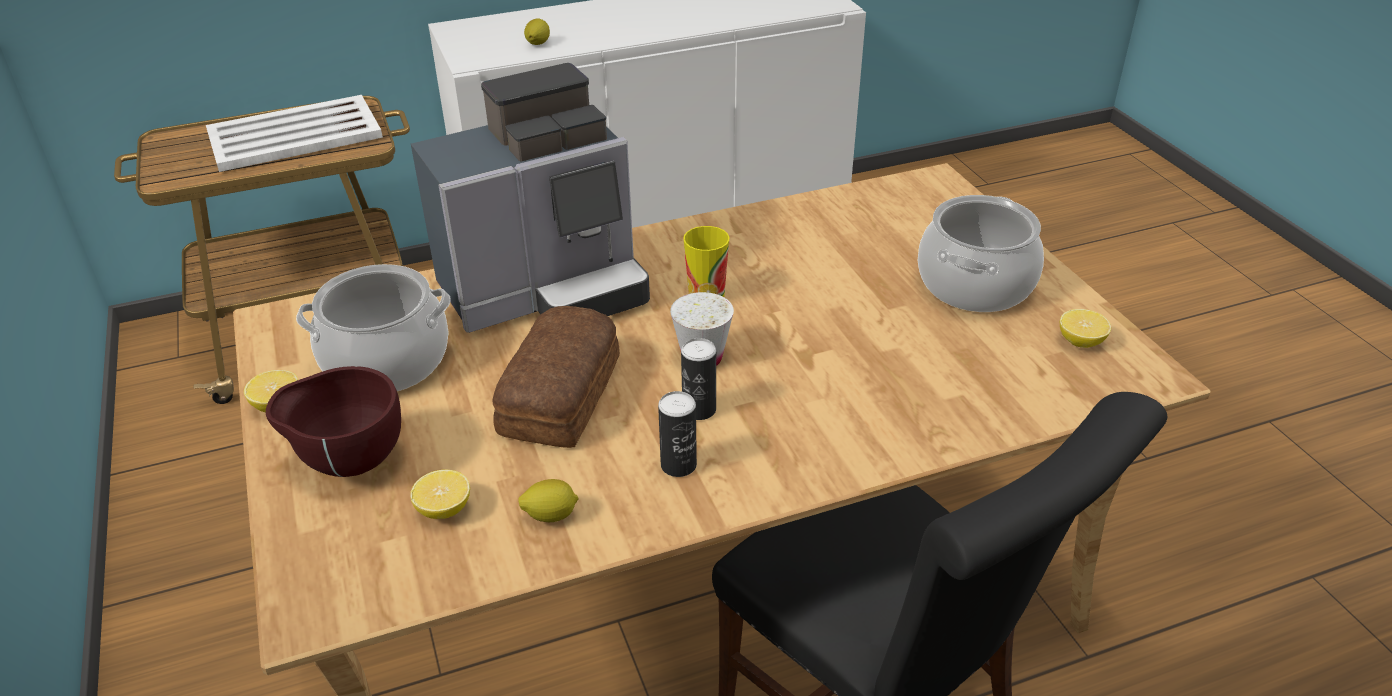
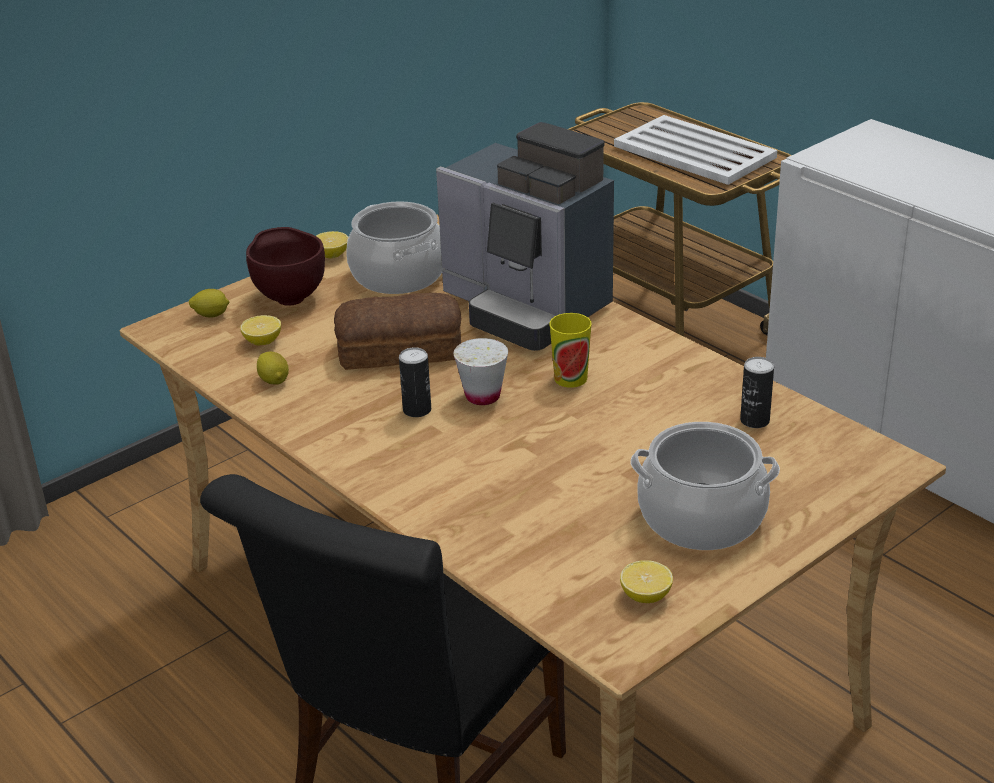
camera: 70 degrees right, 5 degrees down
(537, 44) = (888, 174): lemon -> lemon (211, 315)
(678, 465) = (348, 416): can -> can (754, 420)

